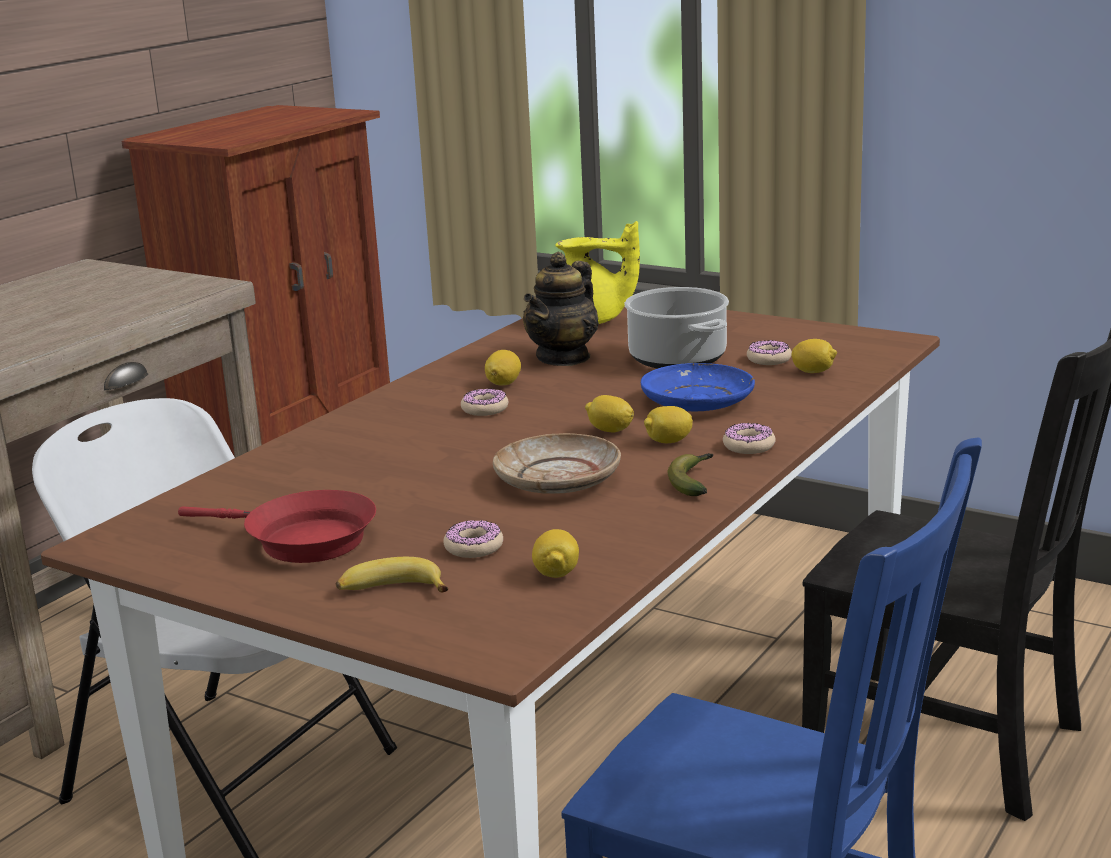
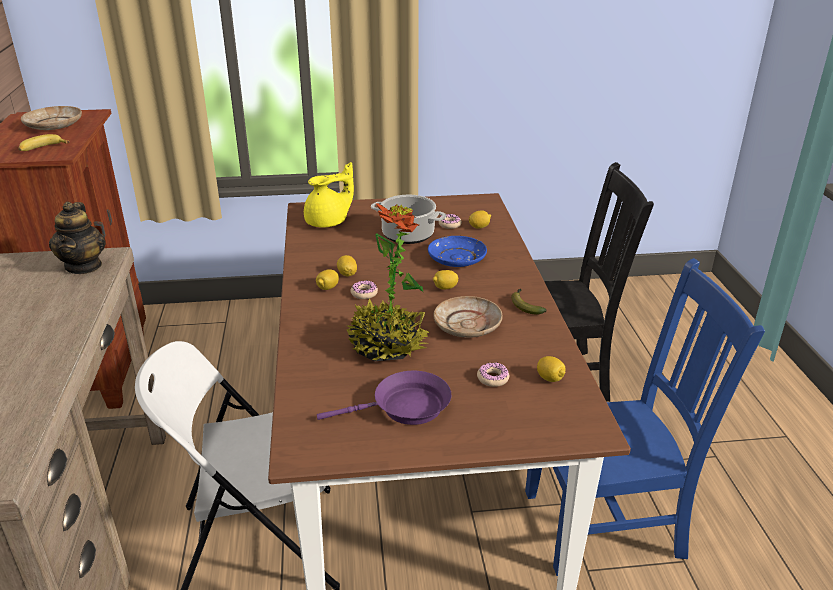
camera: 40 degrees left, 10 degrees up
(283, 119) = (53, 125): none -> beige plate
(301, 540) = (405, 408): red frying pan -> purple frying pan
(391, 590) = (496, 418): banana -> banana (42, 148)
(404, 472) = (387, 346): none -> potted plant
(564, 357) = (351, 249): teapot -> teapot (84, 266)
(668, 442) = (480, 286): lemon -> lemon (327, 288)
(749, 446) = (517, 278): donut -> none

